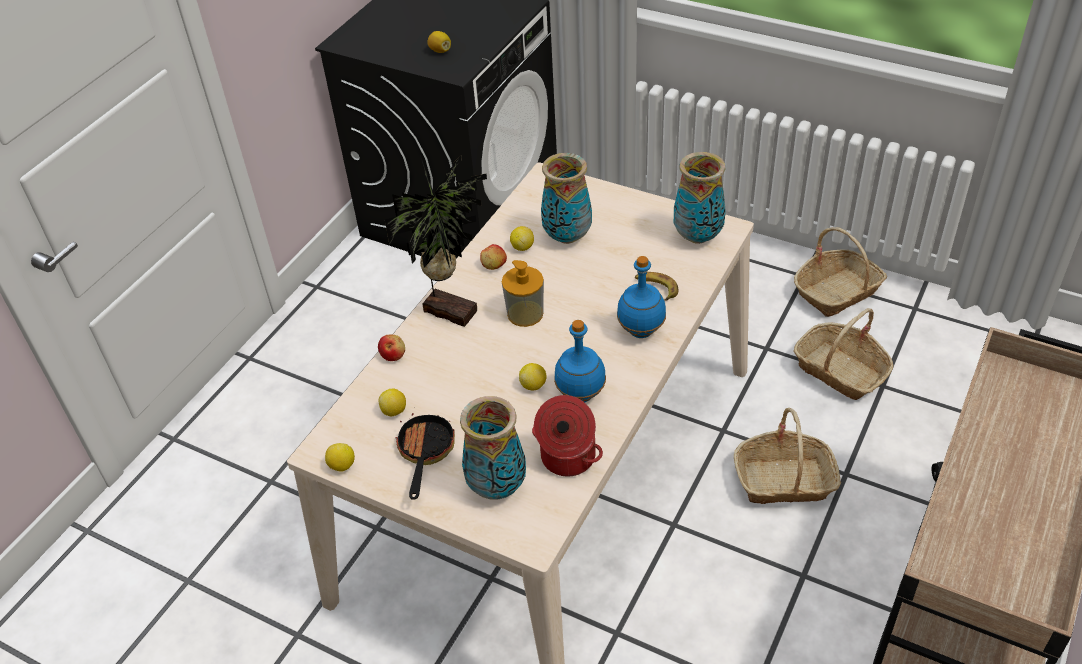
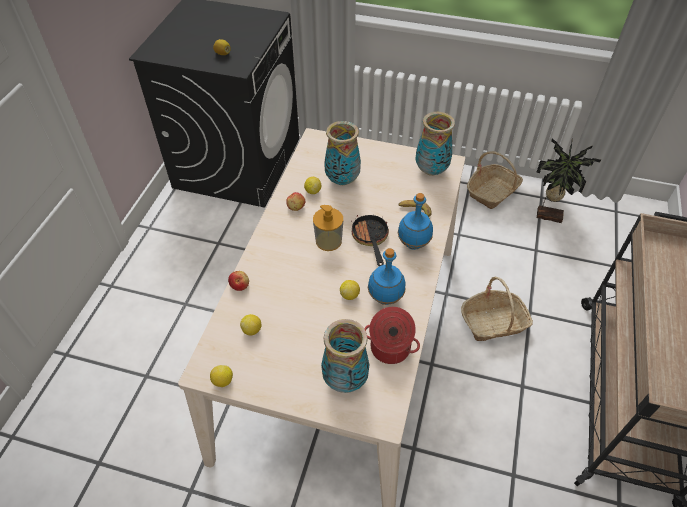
camera: 15 degrees left, 5 degrees up
(425, 453) = (284, 360): frying pan -> frying pan (370, 239)
(451, 309) = (274, 244): potted plant -> potted plant (548, 214)
(840, 371) = (508, 244): basket -> none

